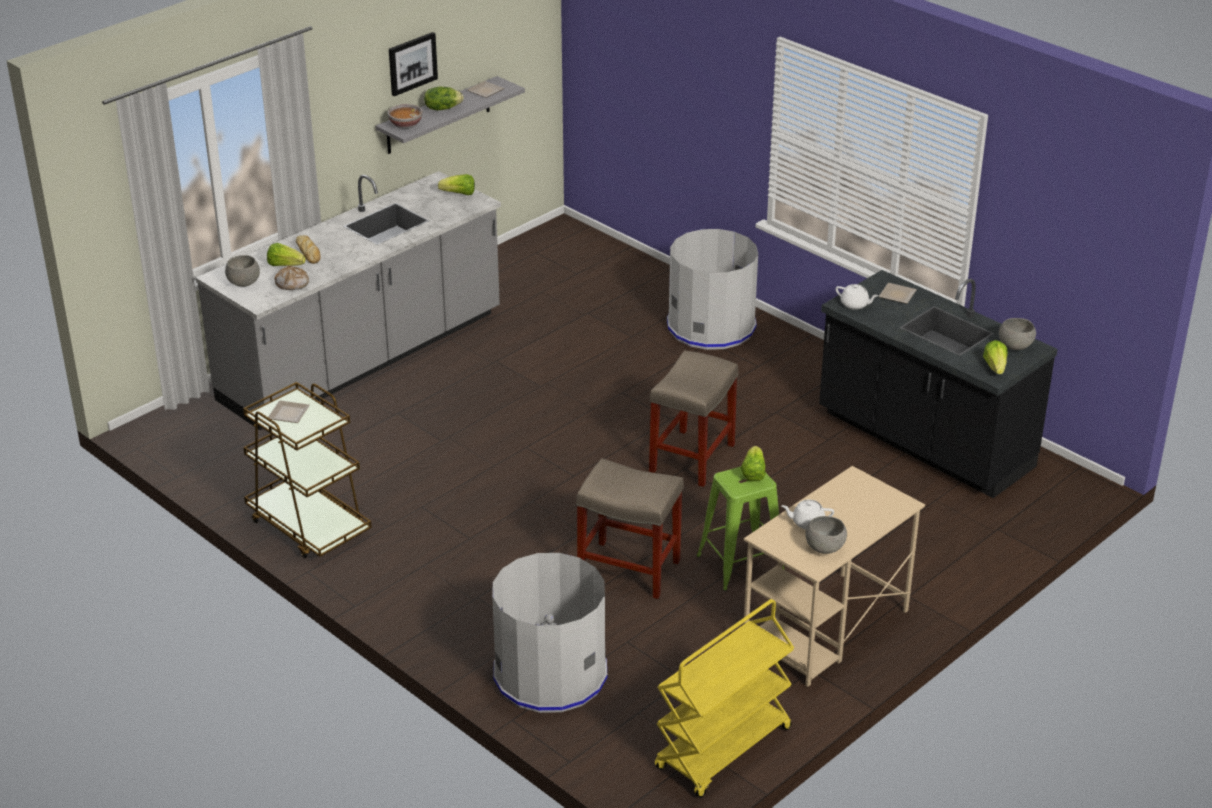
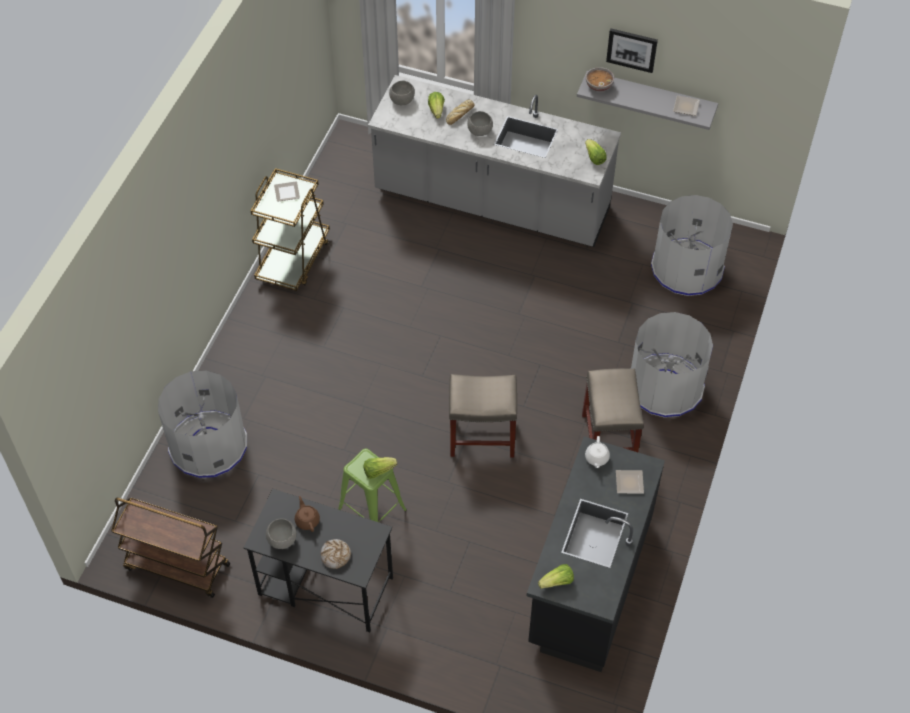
camera: 65 degrees right, 20 degrees up
(292, 283) = (416, 124): bread -> bread (335, 556)
(442, 108) = (640, 95): lettuce -> none
(570, 269) = (687, 268): none -> grey trash can
(630, 569) = (334, 448): beige stool -> beige stool (609, 440)
(723, 750) = (176, 567): yellow cart -> brown cart
(807, 522) = (307, 520): white teapot -> brown teapot
(825, 629) = (324, 586): beige desk -> black desk
(1015, 346) = (598, 588): grey bowl -> grey bowl (480, 131)

